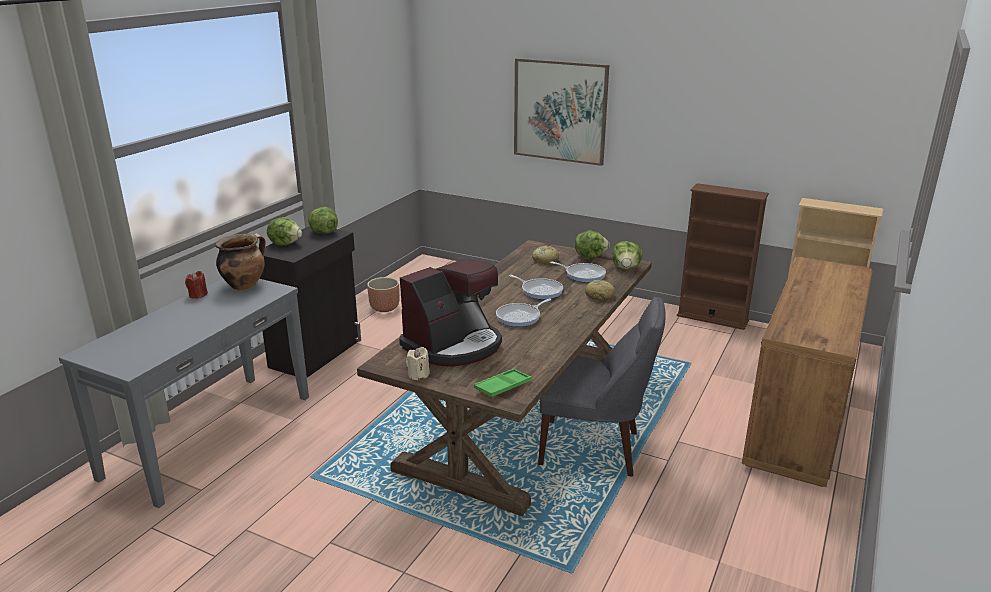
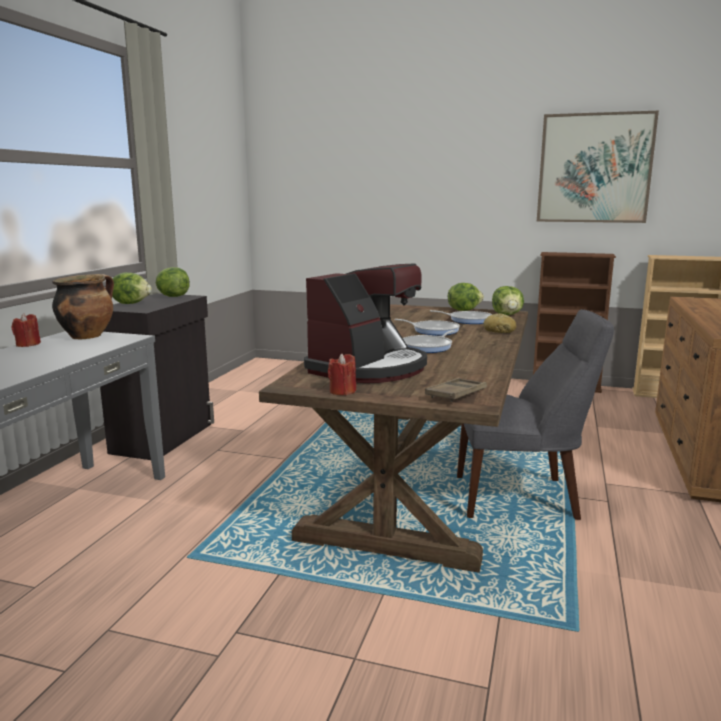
camera: 10 degrees left, 10 degrees down
(384, 308) = (231, 397): brown planter -> none
(418, 375) = (342, 391): beige candle -> red candle
(503, 386) = (456, 394): green tray -> brown tray
(545, 260) = (420, 314): bread -> none
(560, 111) = (399, 194): picture -> picture (594, 168)

